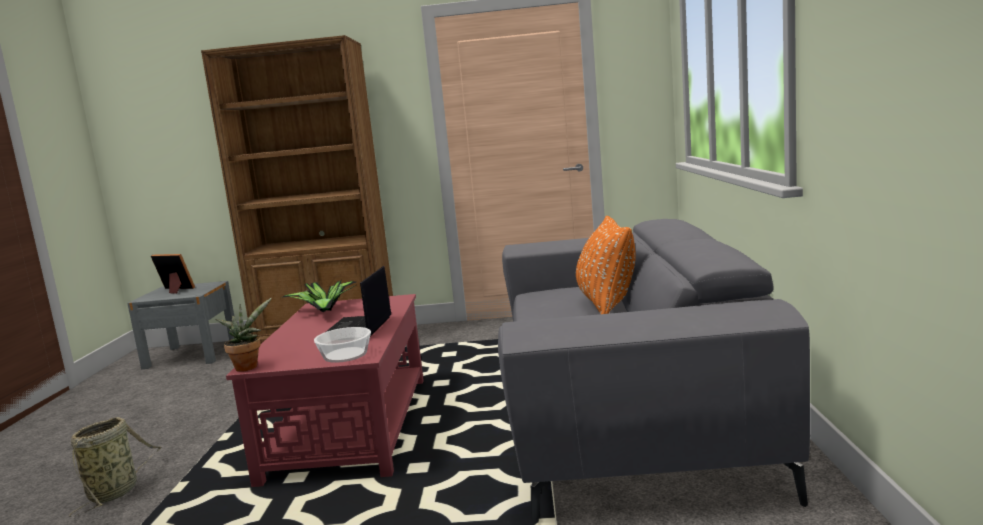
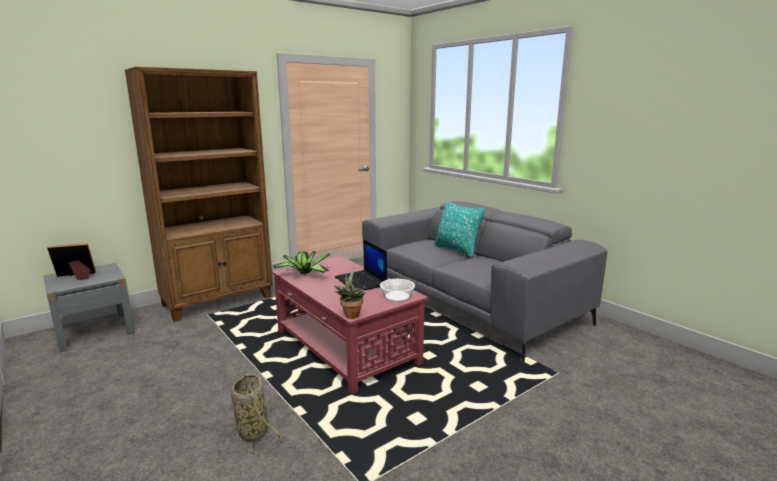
camera: 40 degrees left, 5 degrees up
(606, 304) = (457, 250): orange pillow -> turquoise pillow

